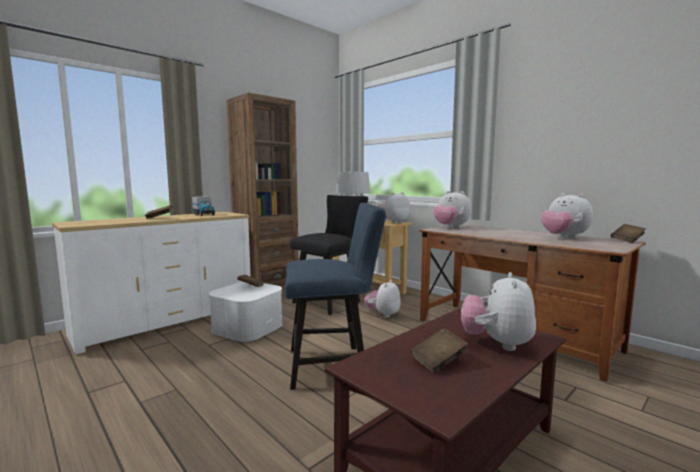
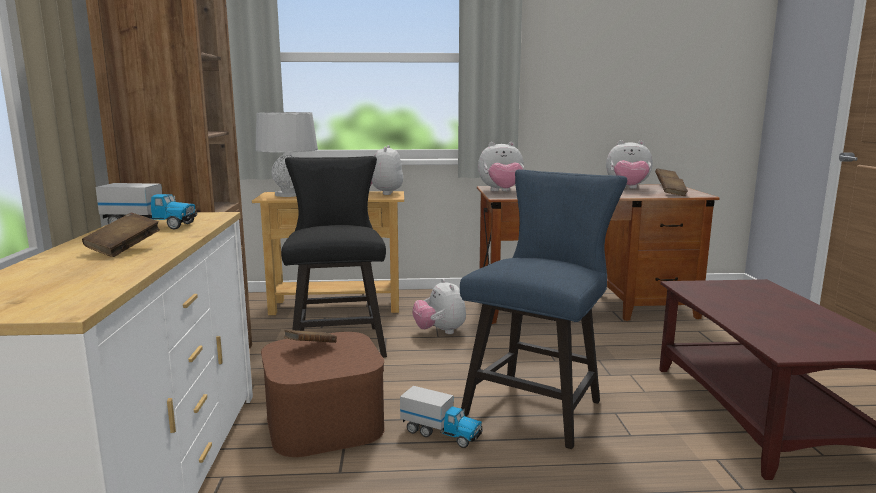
camera: 50 degrees left, 5 degrees up
(247, 327) = (324, 422): white storage box -> brown storage box
(267, 352) = (441, 433): none -> toy truck
(438, 361) = (792, 323): brown book -> brown book (672, 194)
(496, 344) = (765, 297): plush toy -> none

